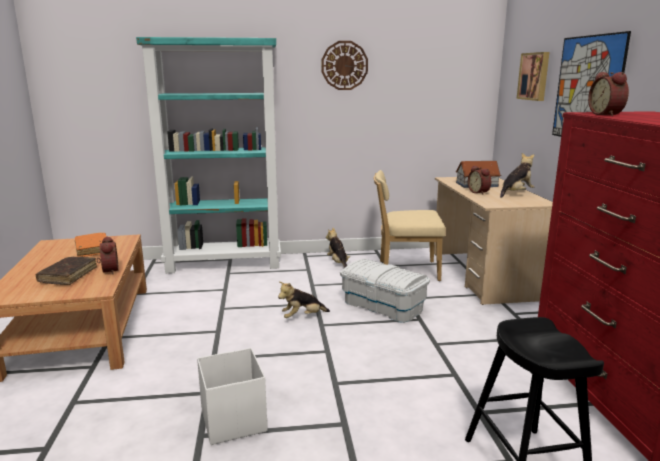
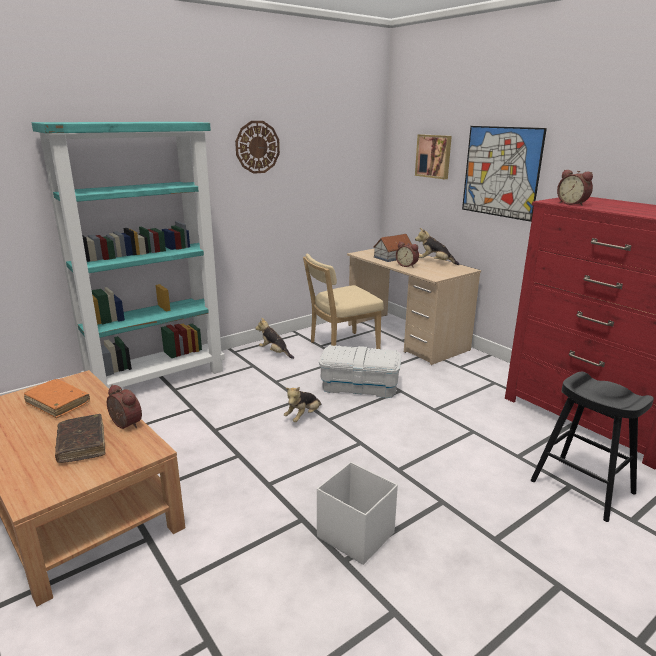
camera: 30 degrees left, 5 degrees up
(516, 193) = (435, 262): plush toy -> plush toy turned 90 degrees counterclockwise

